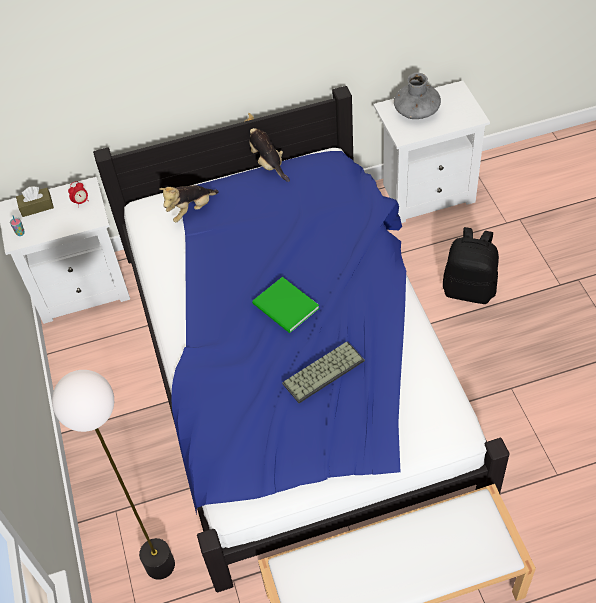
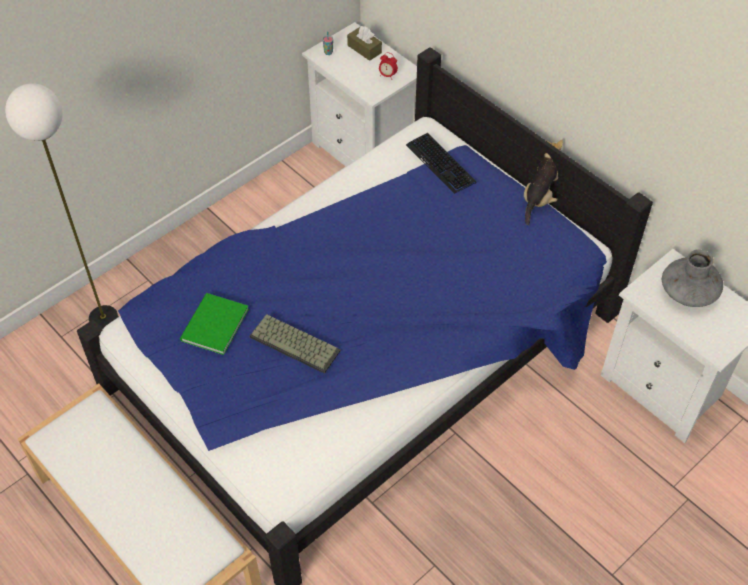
camera: 60 degrees right, 0 degrees up
(191, 210) = (441, 164): plush toy -> keyboard
(286, 308) = (357, 284): green book -> green book (212, 326)
(469, 289) = (549, 479): black backpack -> none

